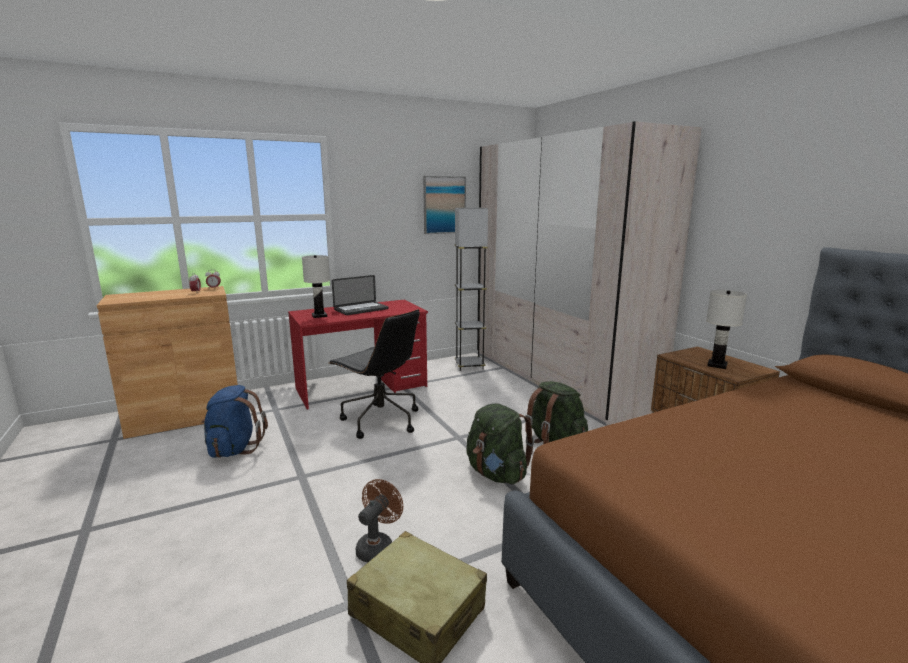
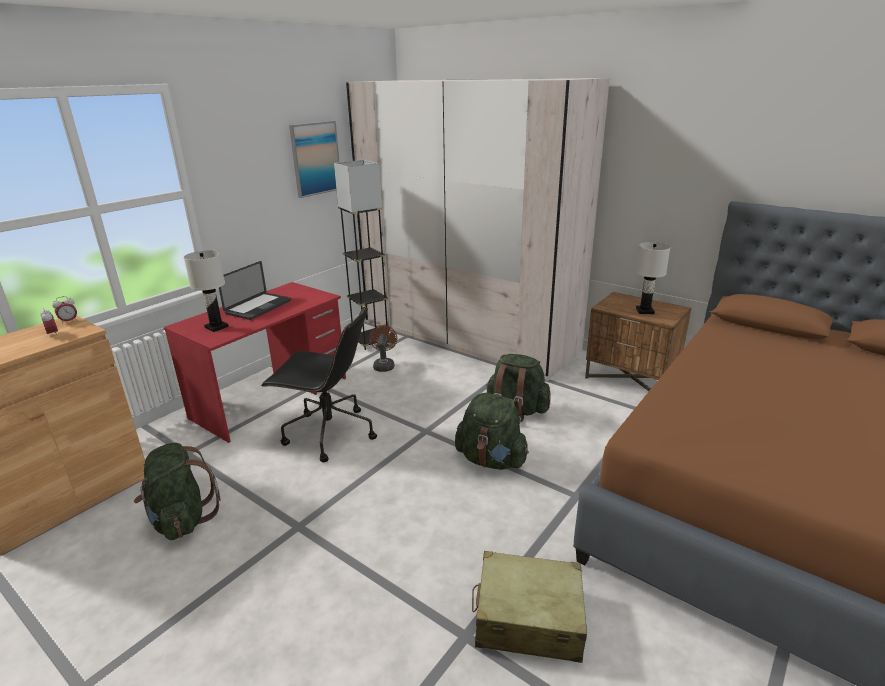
camera: 25 degrees left, 10 degrees up
(234, 449) = (182, 519): blue backpack -> green backpack
(377, 546) = (443, 572): brown fan -> brown fan (384, 365)

